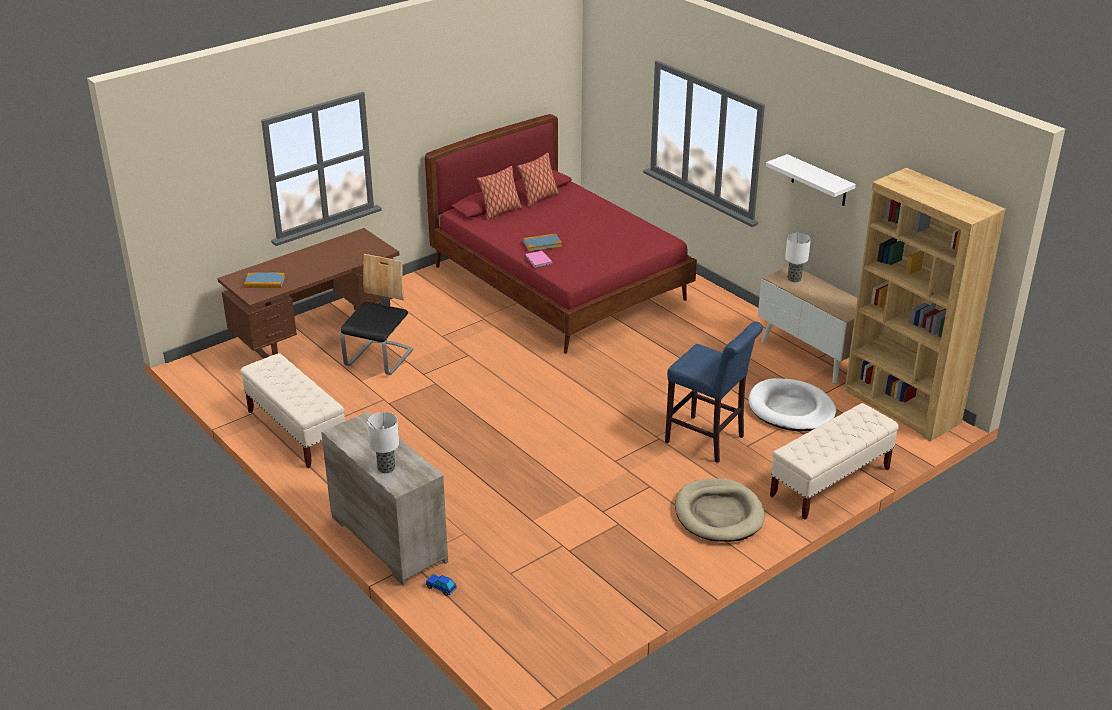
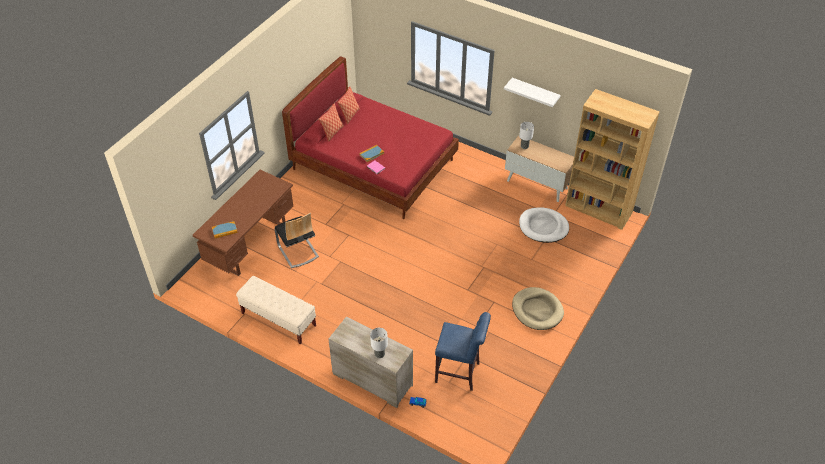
camera: 20 degrees left, 15 degrees up
(380, 358) = (297, 251): chair -> chair turned 150 degrees clockwise
(708, 441) = (510, 261): blue stool -> blue stool (460, 373)
(830, 483) = (583, 272): beige bench -> none

